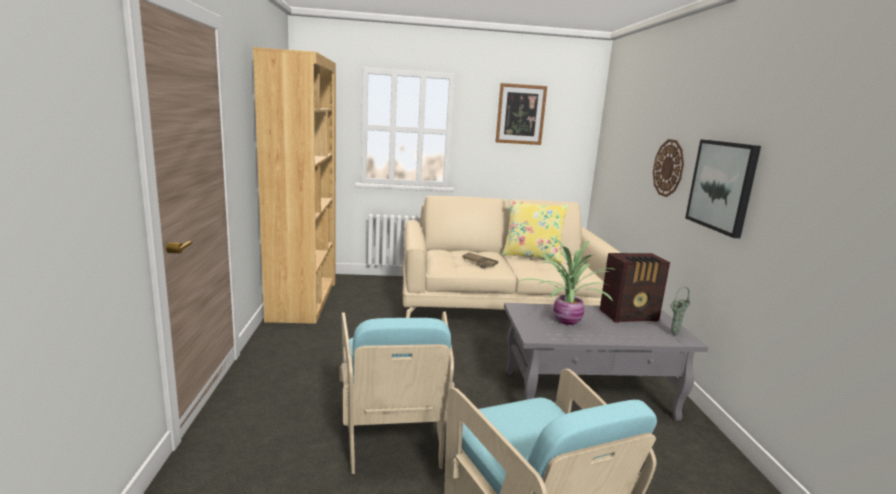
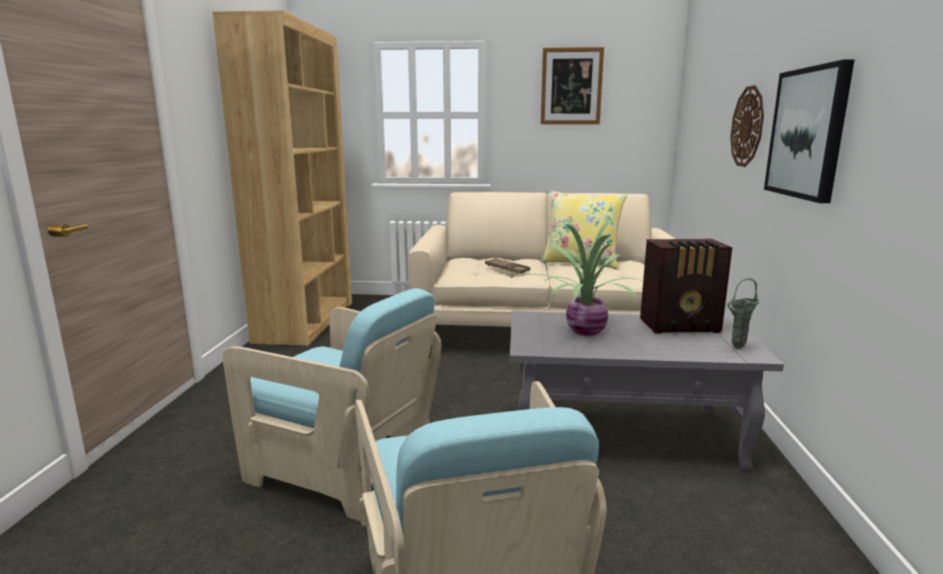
camera: 10 degrees right, 0 degrees up
(393, 431) = (342, 469): turquoise armchair -> turquoise armchair turned 60 degrees counterclockwise

